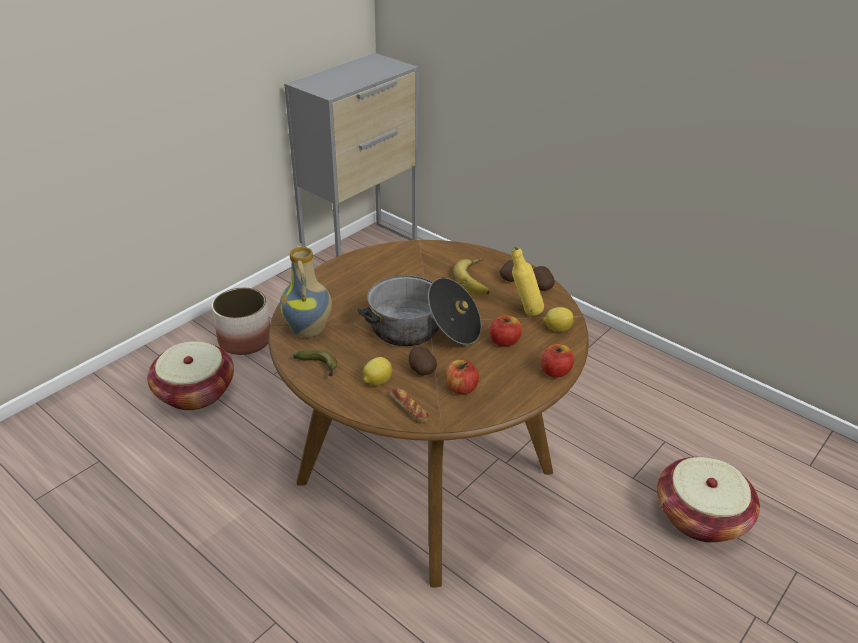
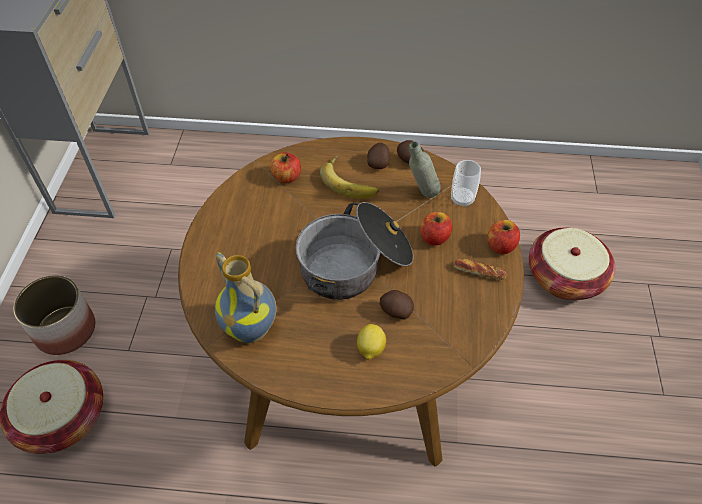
camera: 35 degrees left, 15 degrees up
(319, 367) = (302, 366): banana -> none
(409, 408) = (424, 360): bread -> bread (479, 271)
(461, 388) = (446, 310): apple -> apple (286, 177)
(524, 312) = (421, 195): yellow bottle -> grey bottle
(557, 328) = (462, 199): lemon -> cup

